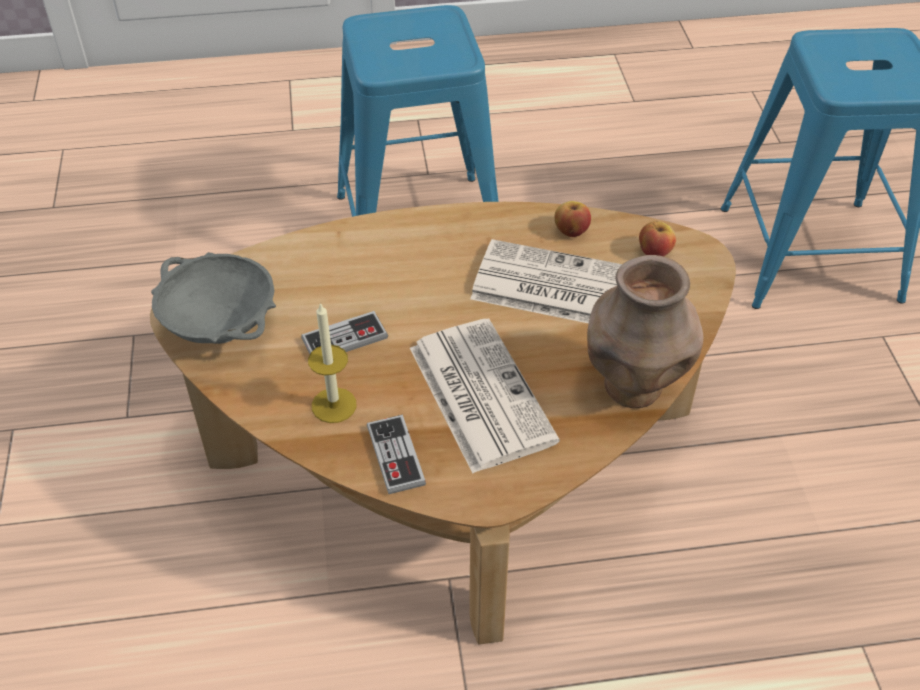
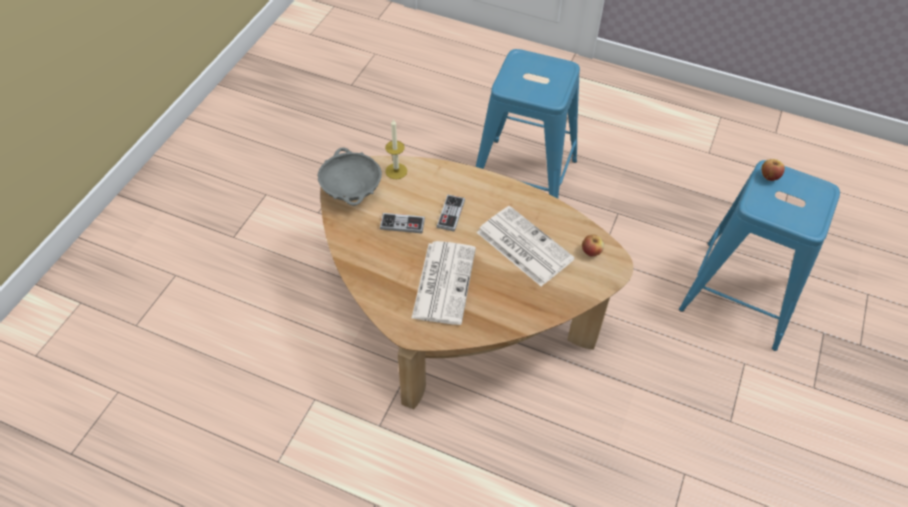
camera: 30 degrees right, 5 degrees up
(334, 405) = (374, 254): candle -> candle (396, 171)
(395, 456) = (383, 292): game controller -> game controller (450, 214)
(571, 231) = (556, 219): apple -> apple (769, 176)
(633, 387) = (520, 316): brown vase -> none

